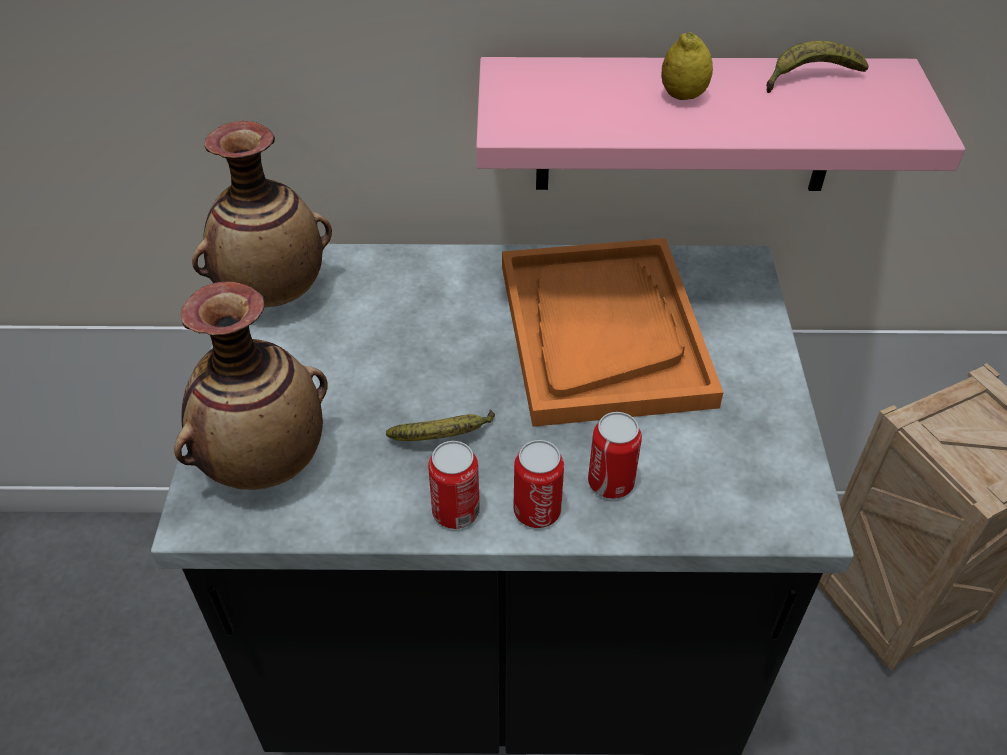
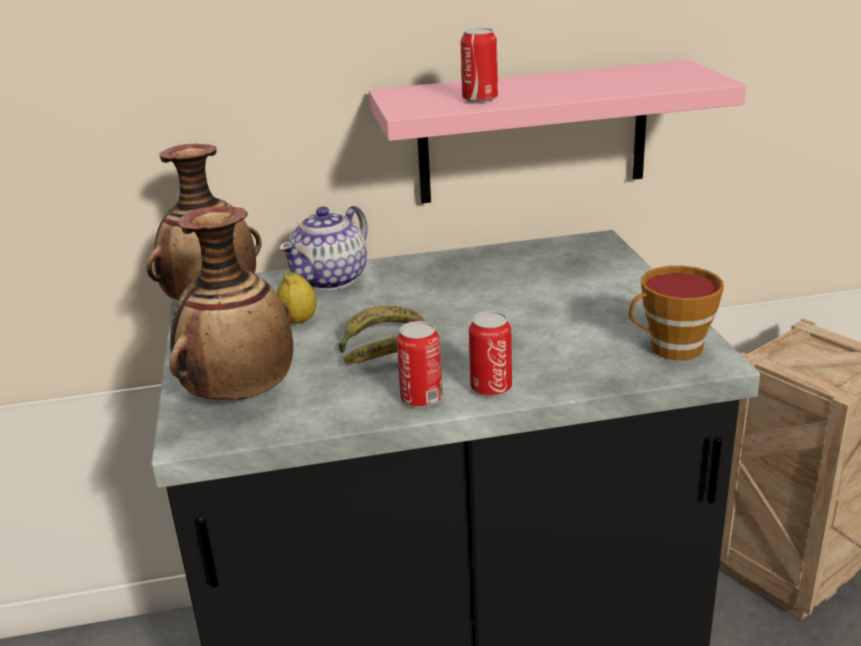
camera: 10 degrees left, 20 degrees down
(413, 275) = (331, 279): none -> teapot
(602, 332) = (502, 288): orange tray -> none
(611, 482) = (546, 363): can -> can (480, 99)
(683, 96) = (531, 87): lemon -> lemon (298, 321)
(762, 490) = (670, 349): none -> cup
(809, 78) = (619, 72): banana -> banana (378, 337)

